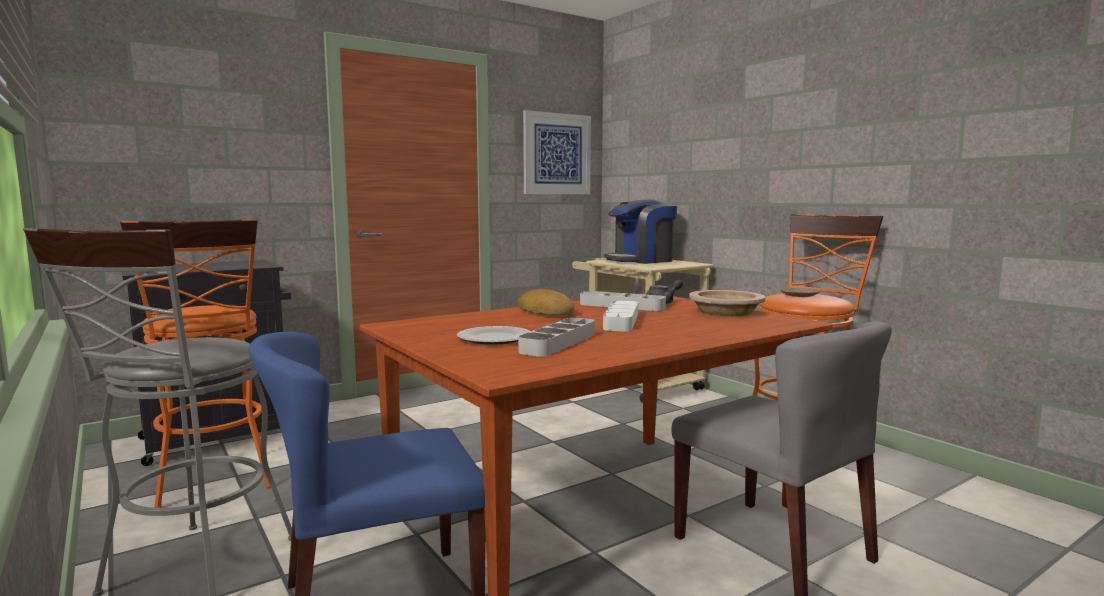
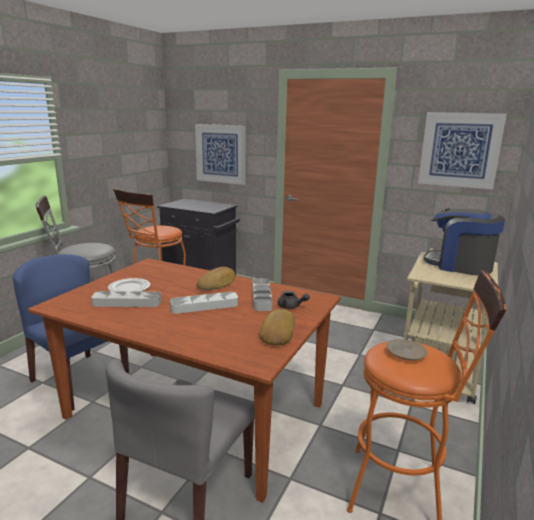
camera: 60 degrees right, 10 degrees up
(211, 168) = (220, 154): none -> picture
(726, 312) = (277, 332): beige bowl -> bread

